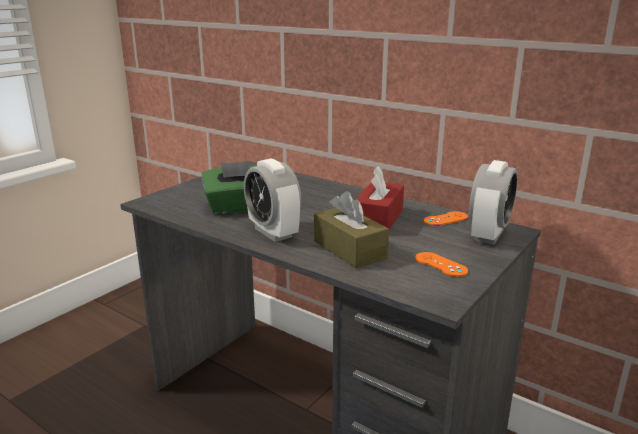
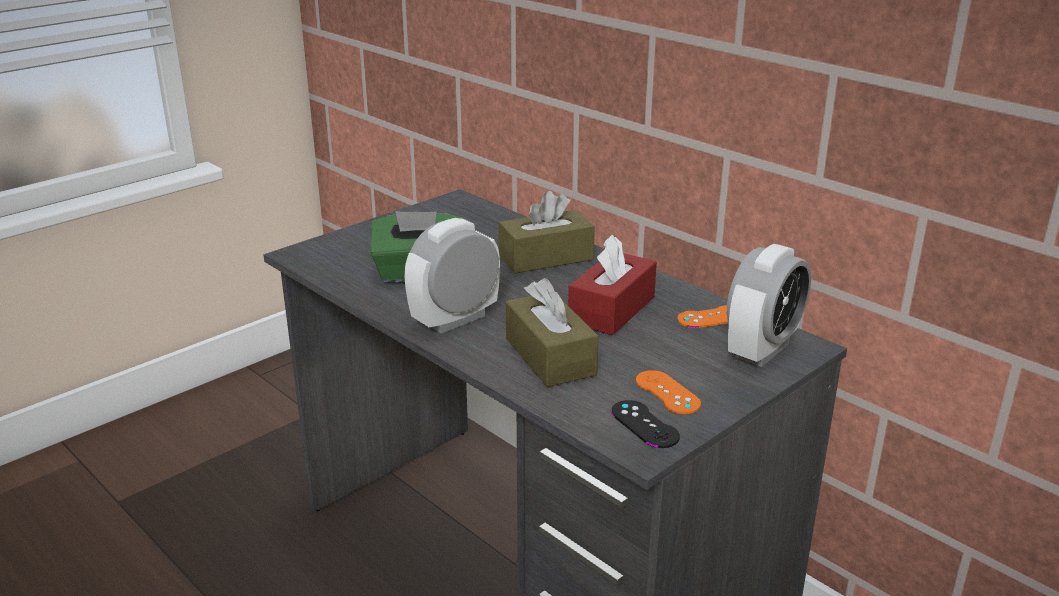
camera: 10 degrees right, 5 degrees up
(273, 232) = (455, 319): alarm clock -> alarm clock turned 75 degrees clockwise
(320, 193) = (546, 257): none -> brown tissue box
(436, 285) = (644, 424): none -> black game controller

